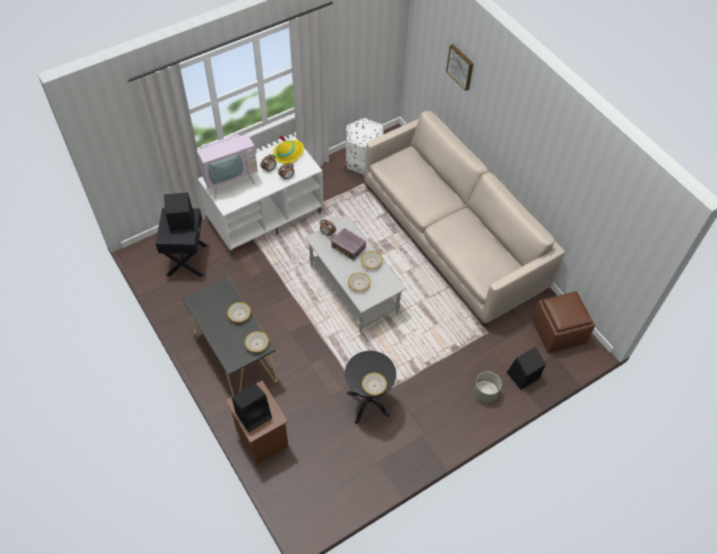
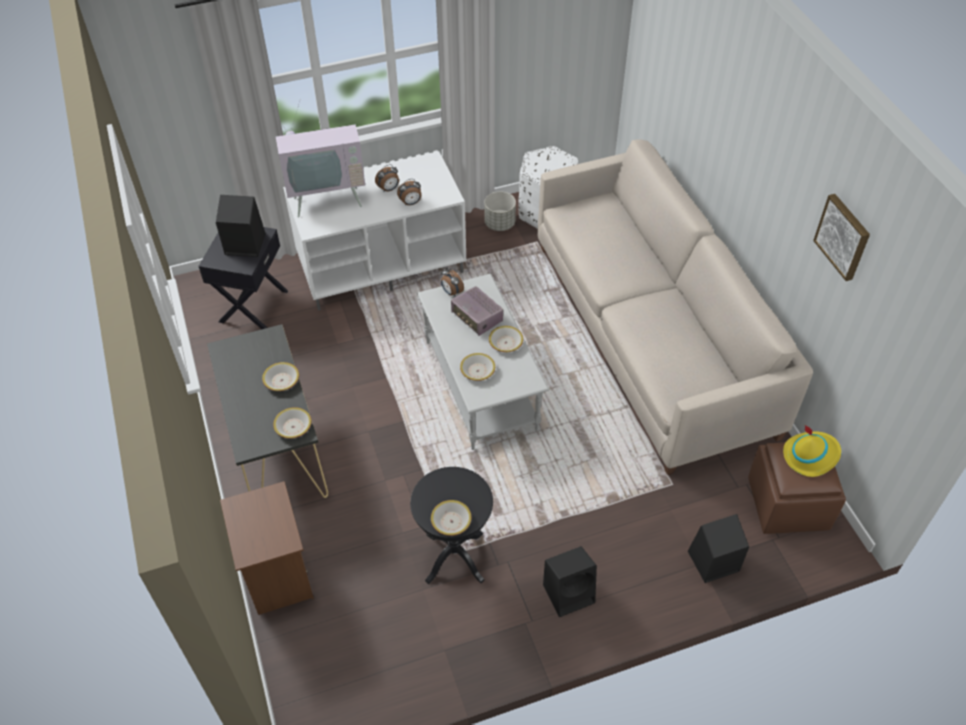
camera: 15 degrees right, 5 degrees down
(254, 414) = (255, 529): black speaker -> black speaker (570, 593)
(288, 153) = (422, 172): yellow hat -> yellow hat (810, 455)
(461, 67) = (694, 68): picture -> picture (843, 236)
(485, 393) = (644, 576): grey planter -> grey planter (499, 223)

